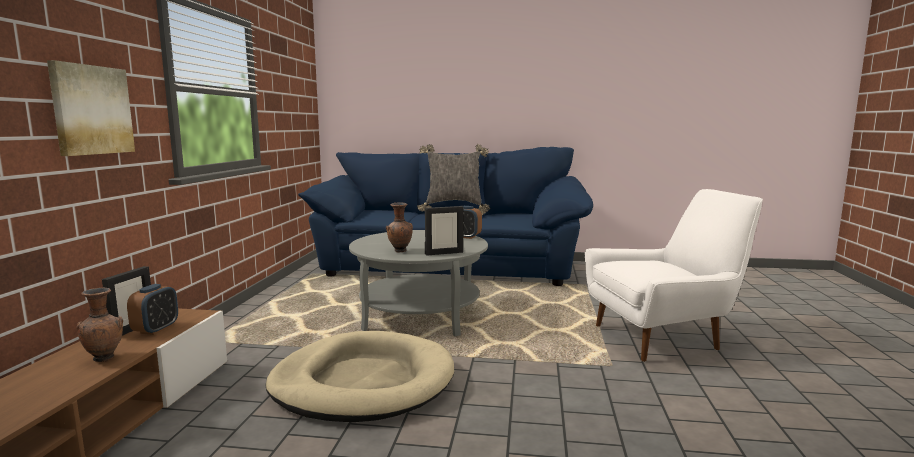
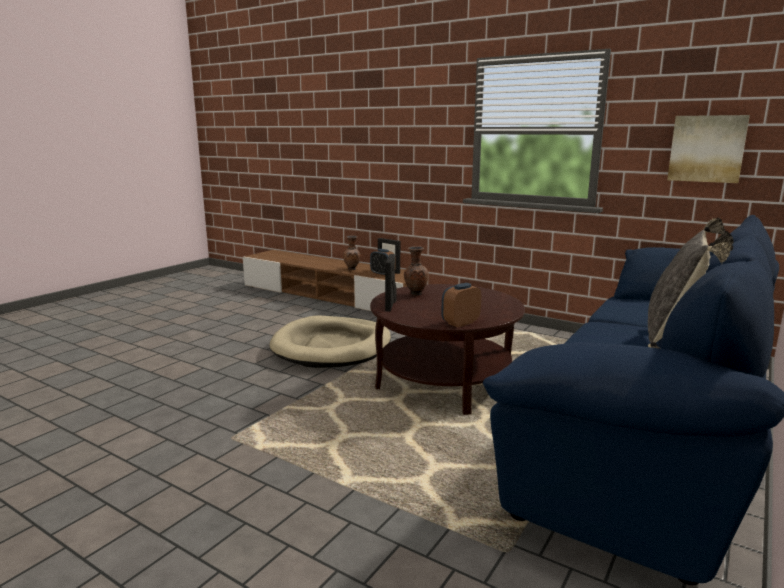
camera: 115 degrees right, 5 degrees up
(91, 110) = (412, 149): picture -> picture (707, 148)
(420, 316) = (444, 382): grey coffee table -> brown coffee table
(663, 338) = (235, 507): white armchair -> none

